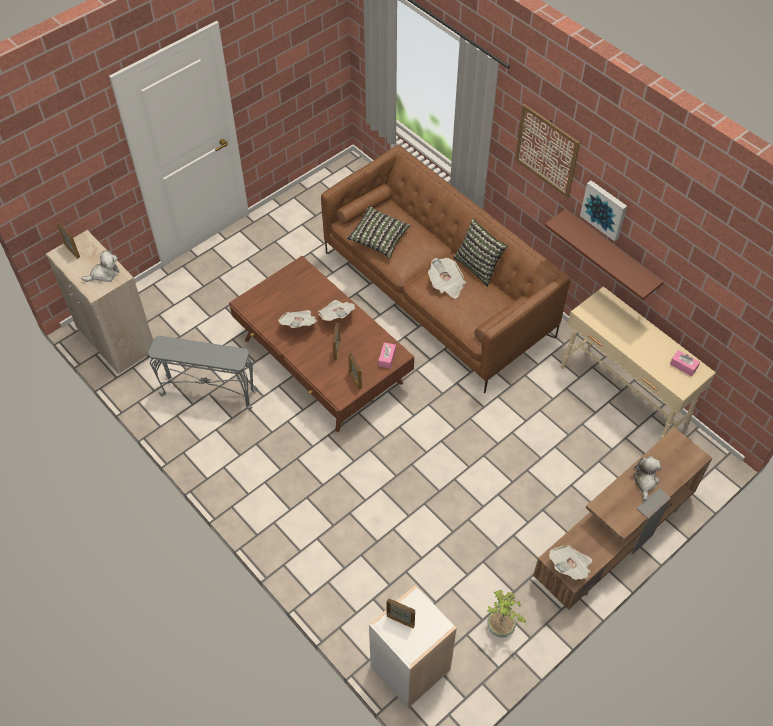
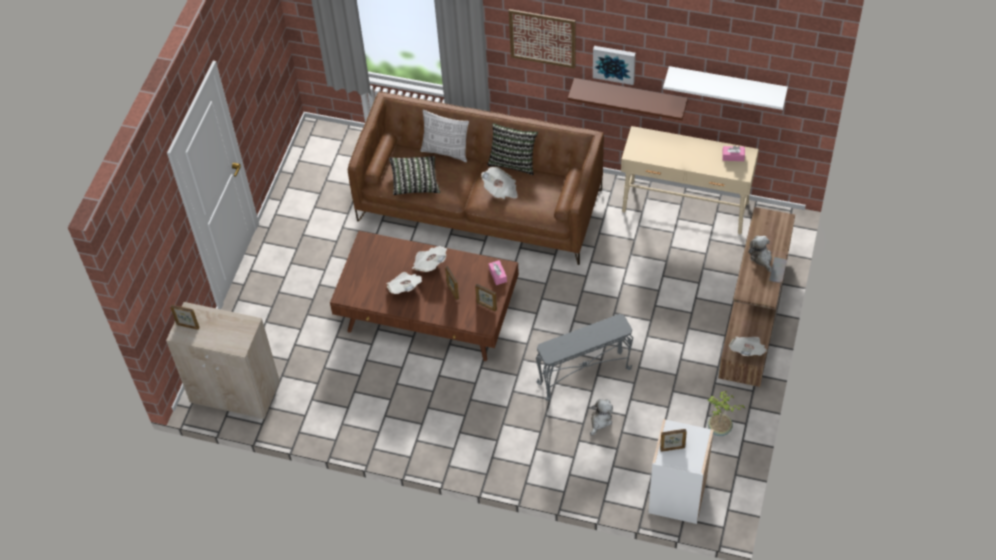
camera: 30 degrees left, 0 degrees up
(104, 274) = (234, 329): plush toy -> plush toy (600, 420)
(209, 393) = (354, 391): grey side table -> grey side table (584, 376)
(426, 227) = (446, 151): none -> pillow
(705, 286) = (726, 86): none -> white shelf

